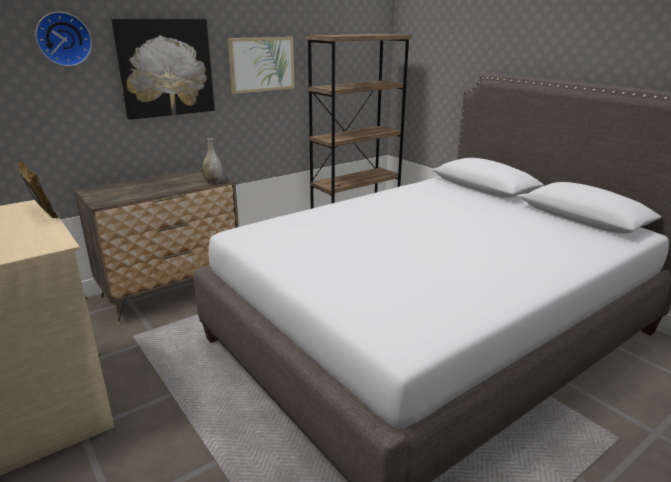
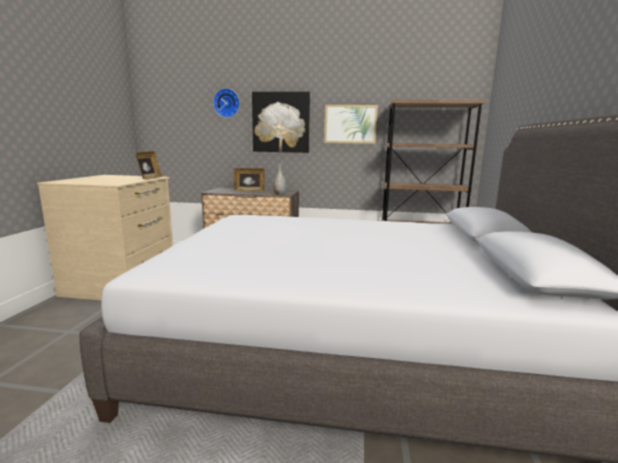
camera: 45 degrees right, 10 degrees down
(151, 185) = (249, 191): none -> picture frame

